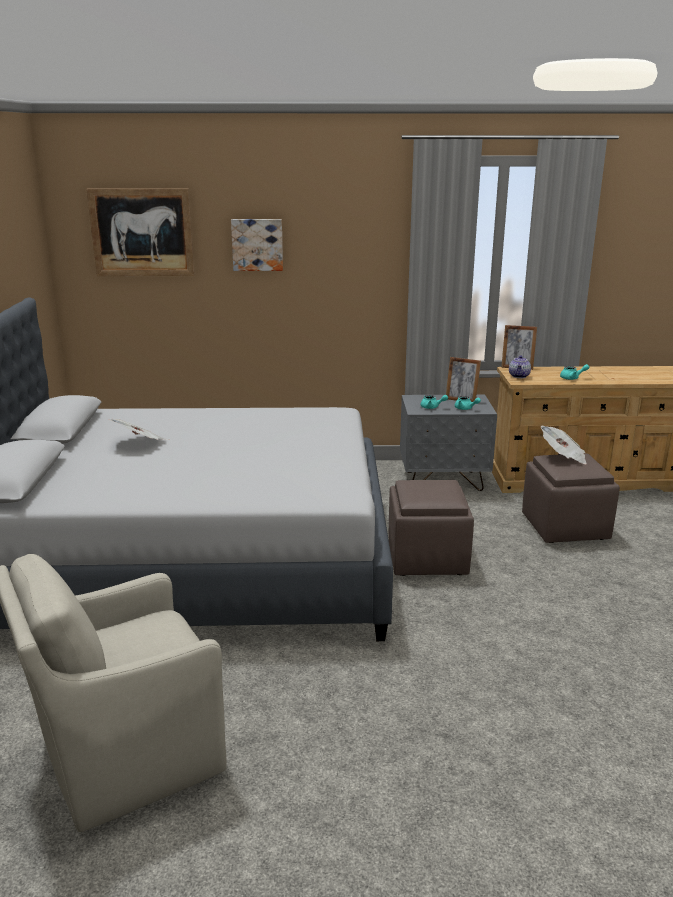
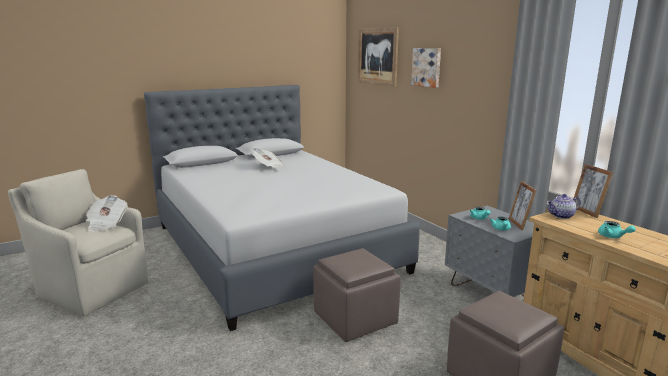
camera: 60 degrees right, 5 degrees down
(563, 457) = (512, 302): newspaper -> newspaper (106, 224)

